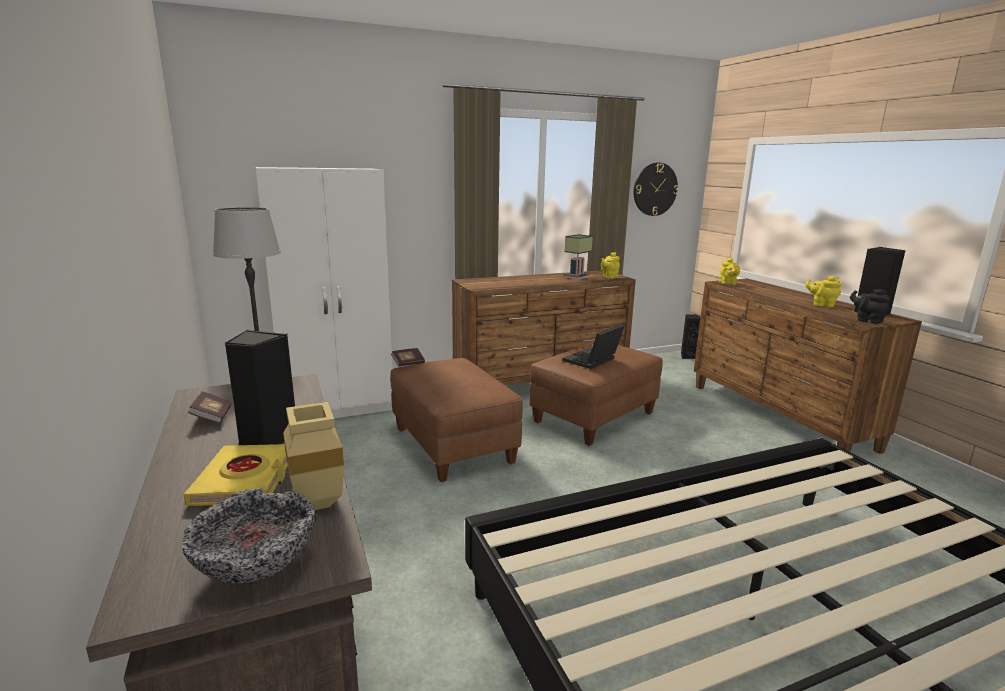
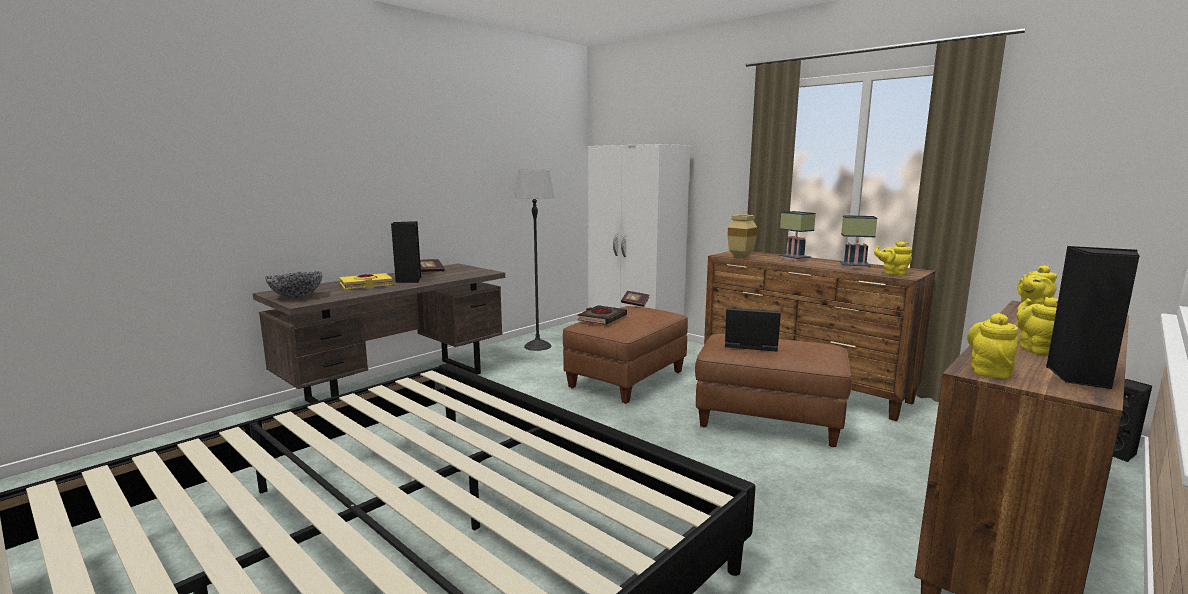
camera: 65 degrees right, 5 degrees down
(320, 504) = (347, 295): beige vase -> beige vase (741, 257)
(447, 388) = (602, 318): none -> black book
(524, 279) = (792, 259): none -> table lamp
(655, 189) = (1067, 162): wall clock -> none
(867, 320) = (989, 371): black teapot -> yellow teapot

